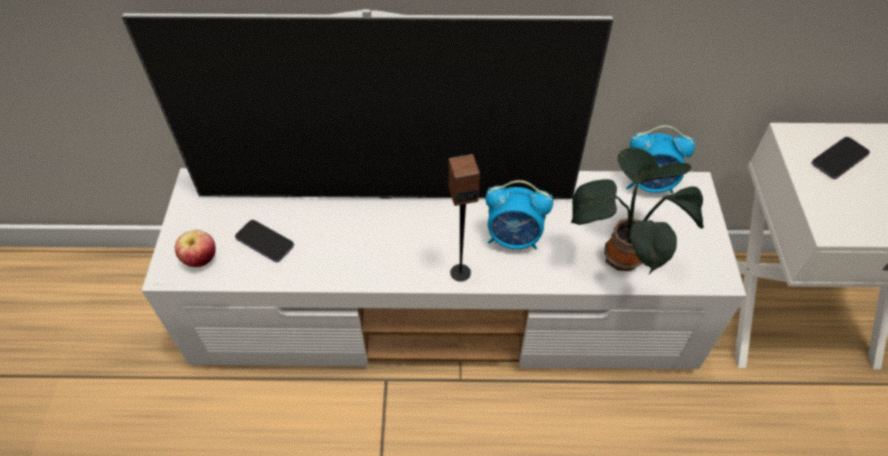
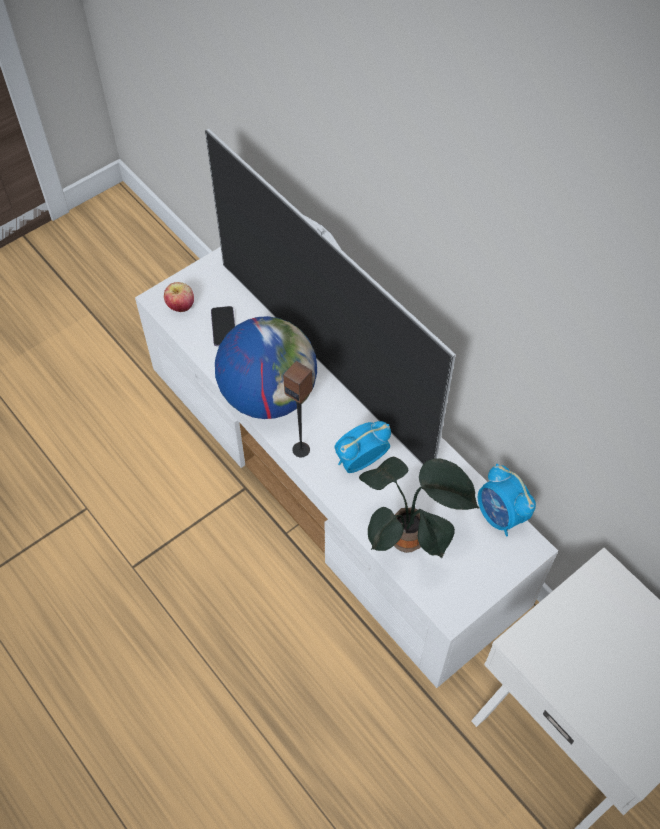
camera: 50 degrees right, 5 degrees up
(377, 258) = (268, 395): none -> globe
(514, 238) = (360, 461): alarm clock -> alarm clock turned 90 degrees clockwise
(839, 159) = (609, 616): phone -> none

